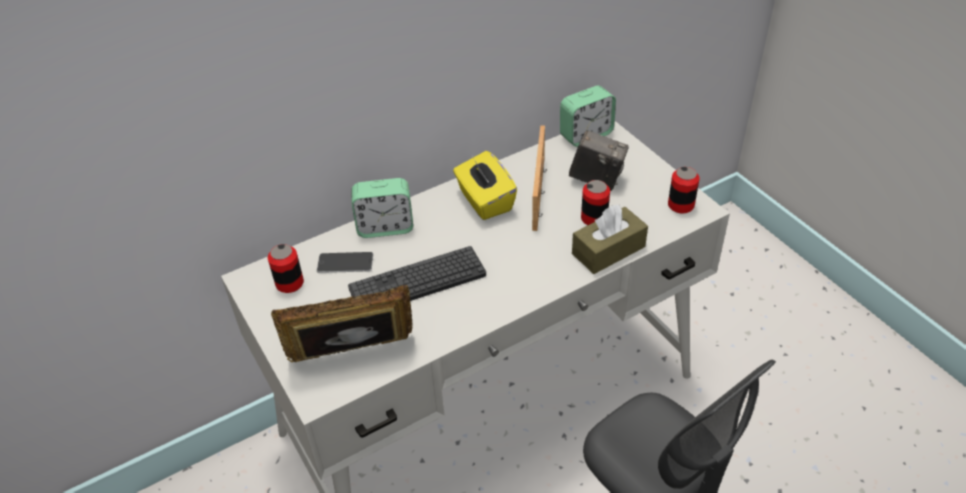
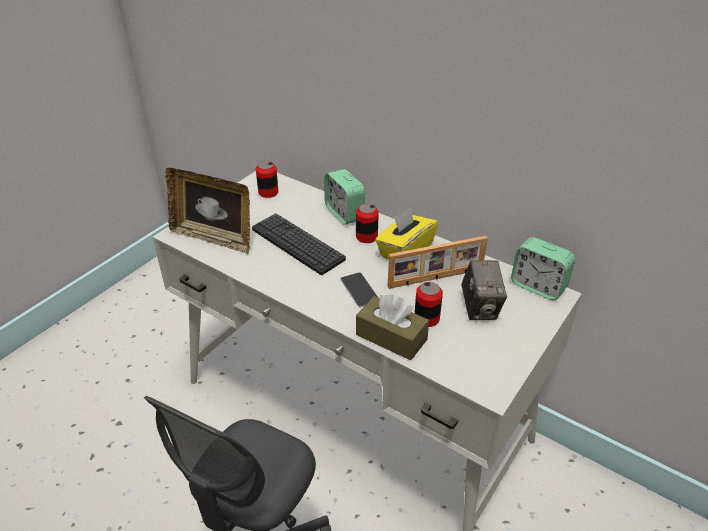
camera: 65 degrees right, 5 degrees down
(345, 262) = (299, 208): phone -> phone (359, 290)
(352, 357) = (214, 237): picture frame -> picture frame turned 150 degrees clockwise
(681, 205) = (486, 374): can -> can (366, 237)

